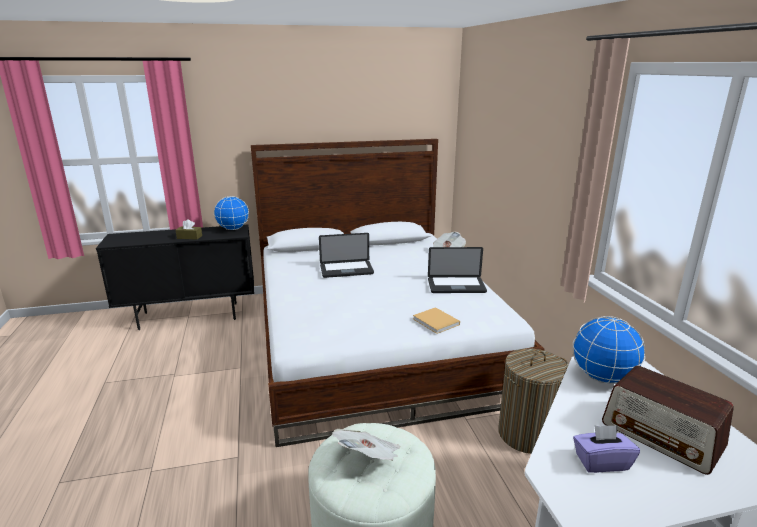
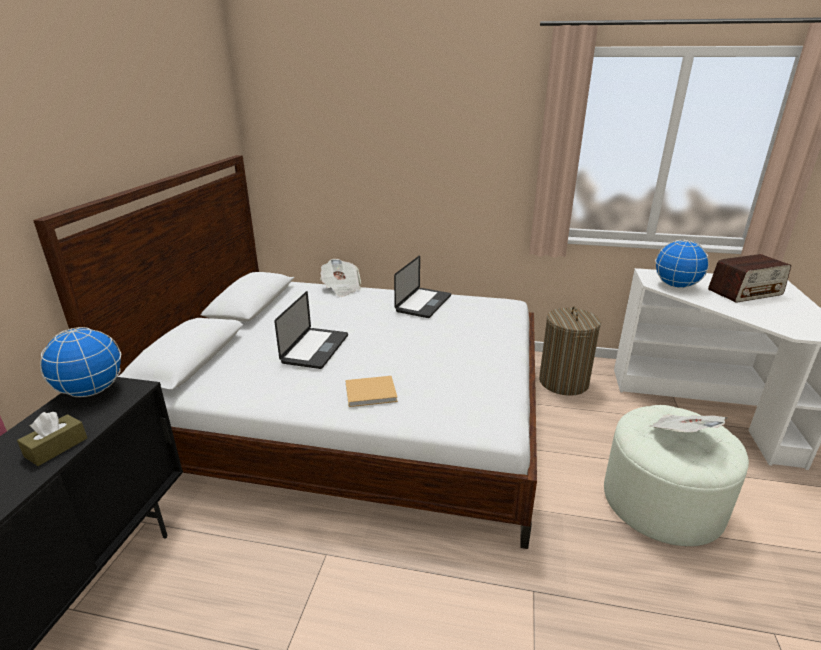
camera: 65 degrees left, 5 degrees up
(437, 322) = (494, 333): beige book -> beige book (372, 393)
(601, 462) = (778, 315): purple tissue box -> none

